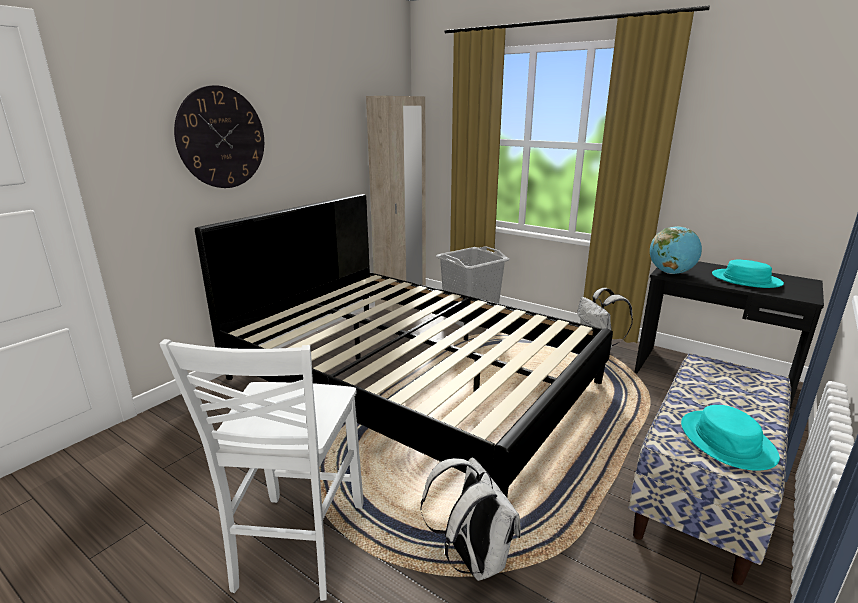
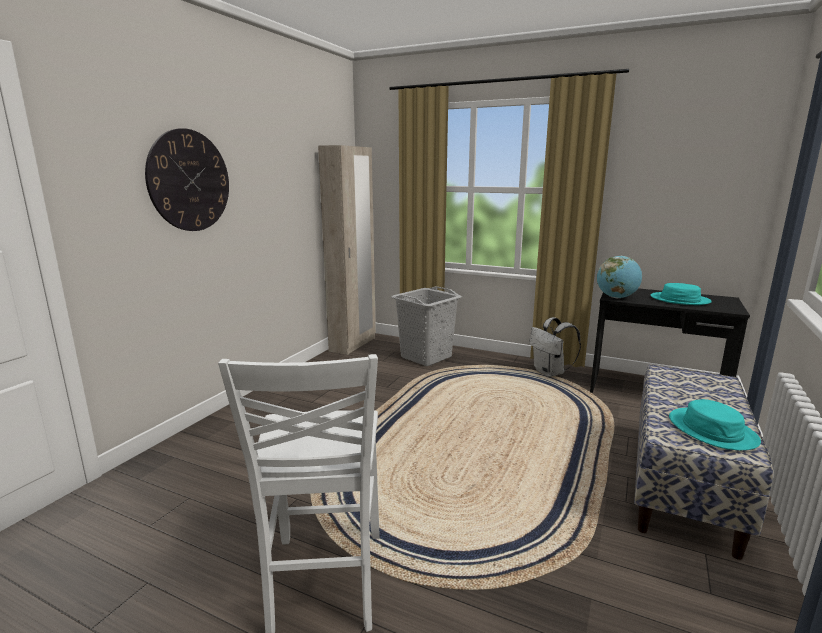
camera: 10 degrees left, 5 degrees down
(411, 379) = (388, 415): black bed -> none
(472, 558) = (502, 570): white backpack -> none

